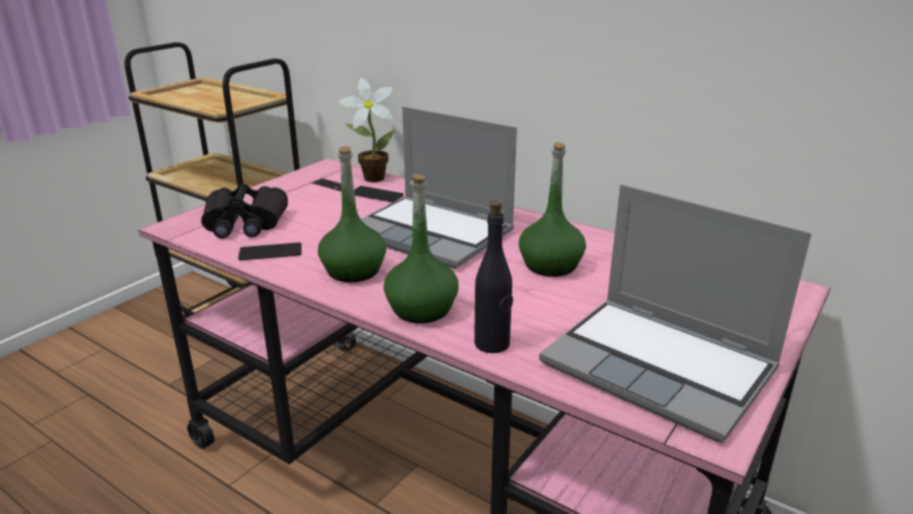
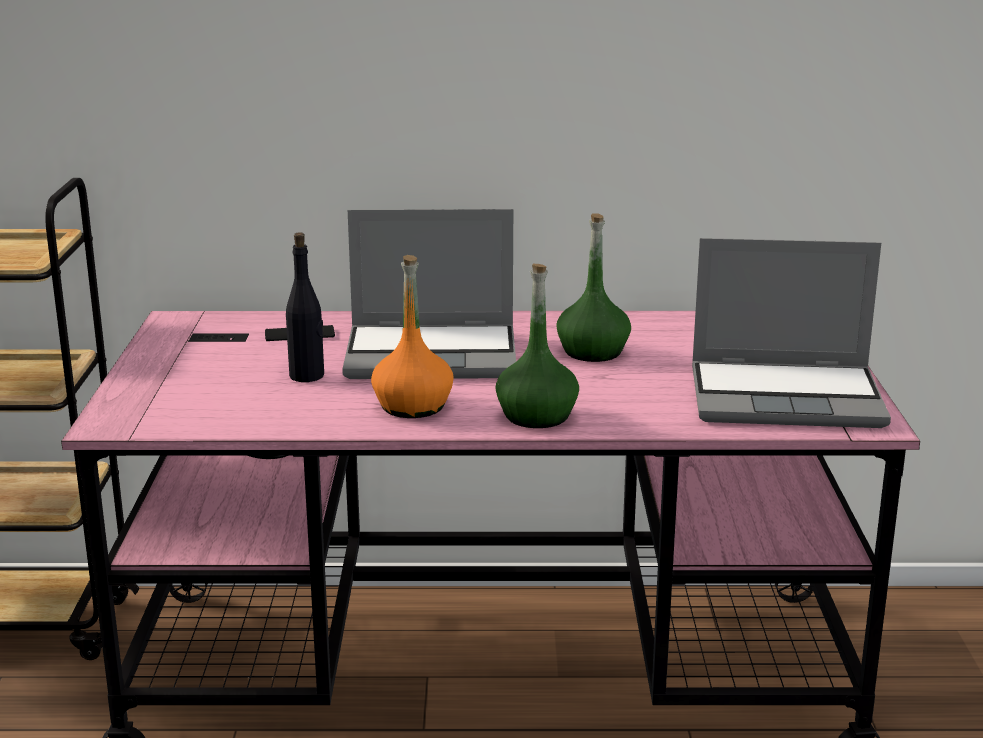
camera: 35 degrees left, 5 degrees down
(244, 224) = (195, 400): black binoculars -> none
(270, 252) = (287, 416): phone -> none
(354, 271) = (413, 406): green bottle -> orange bottle
(370, 178) = (256, 319): potted plant -> none
(492, 344) = (640, 421): black bottle -> black bottle (307, 376)

